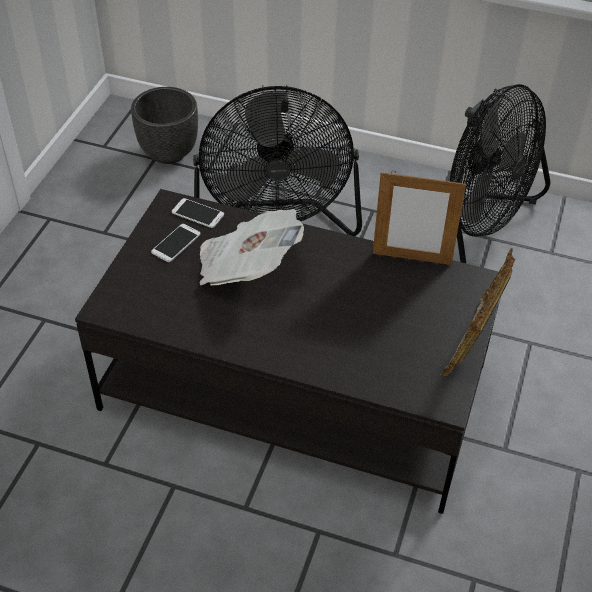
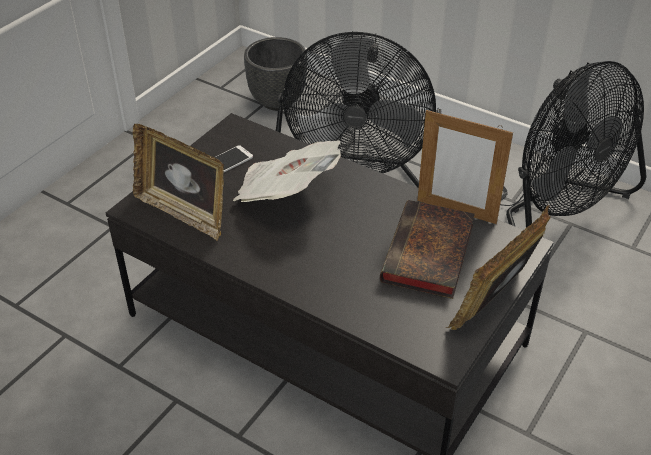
camera: 15 degrees right, 5 degrees down
(153, 305) = (183, 212): none -> picture frame
(198, 213) = (257, 139): phone -> none
(400, 307) = (428, 256): none -> book

